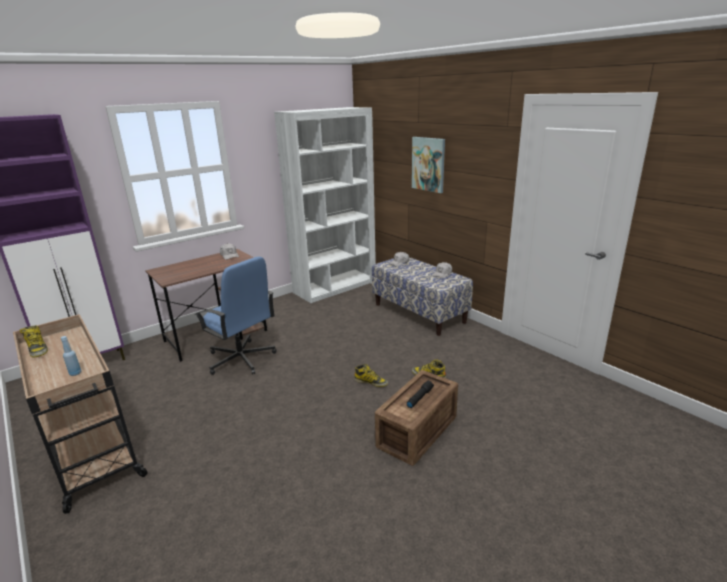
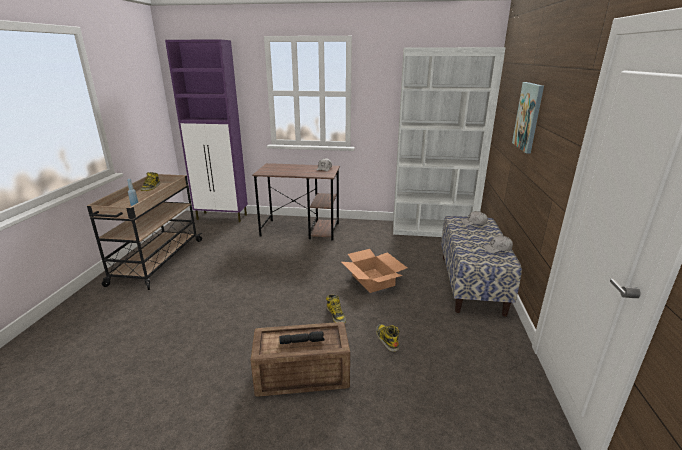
camera: 45 degrees right, 0 degrees up
(241, 359) = (288, 251): blue office chair -> none
(354, 344) = (373, 280): none -> cardboard box

